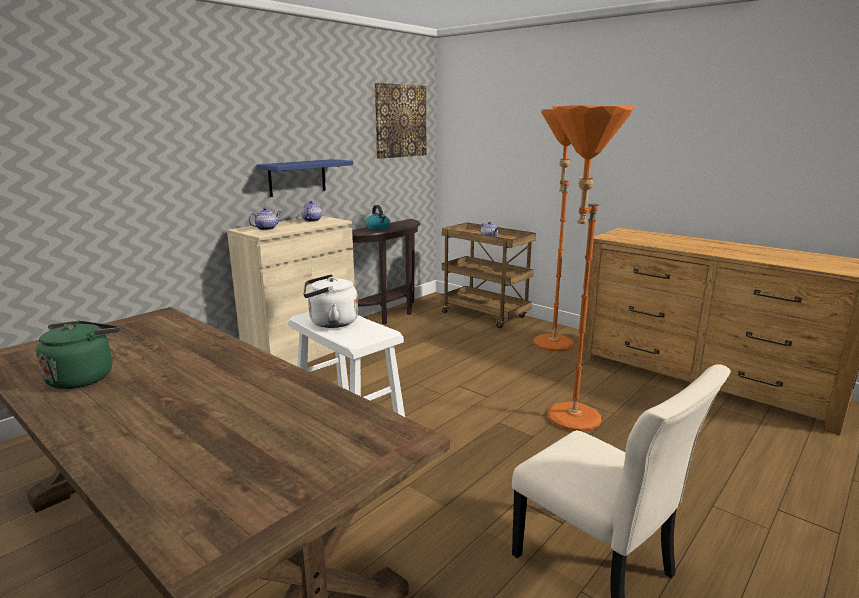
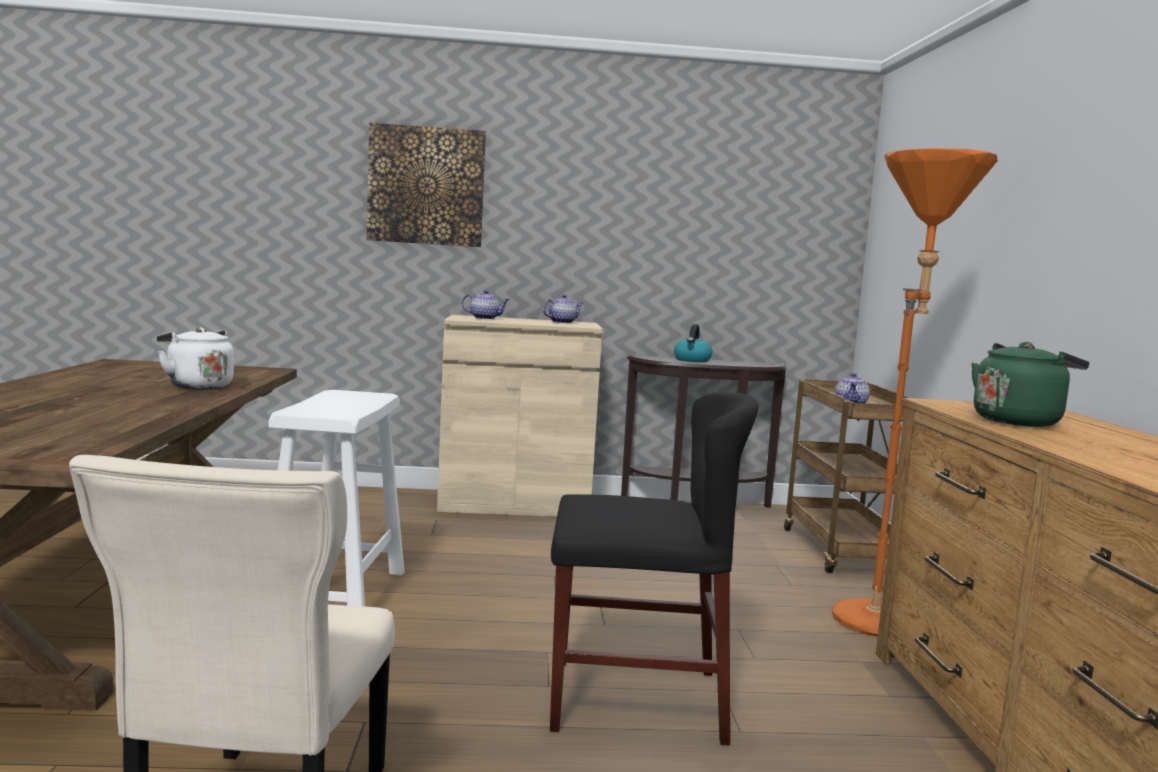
camera: 45 degrees right, 10 degrees down
(83, 377) = (95, 379): green kettle -> green kettle (1019, 421)
(297, 177) = (570, 265): blue shelf -> none
(330, 323) = (337, 399): white kettle -> white kettle (197, 386)
(400, 121) = (781, 204): picture -> picture (426, 186)
(567, 422) = (636, 700): orange floor lamp -> black chair

